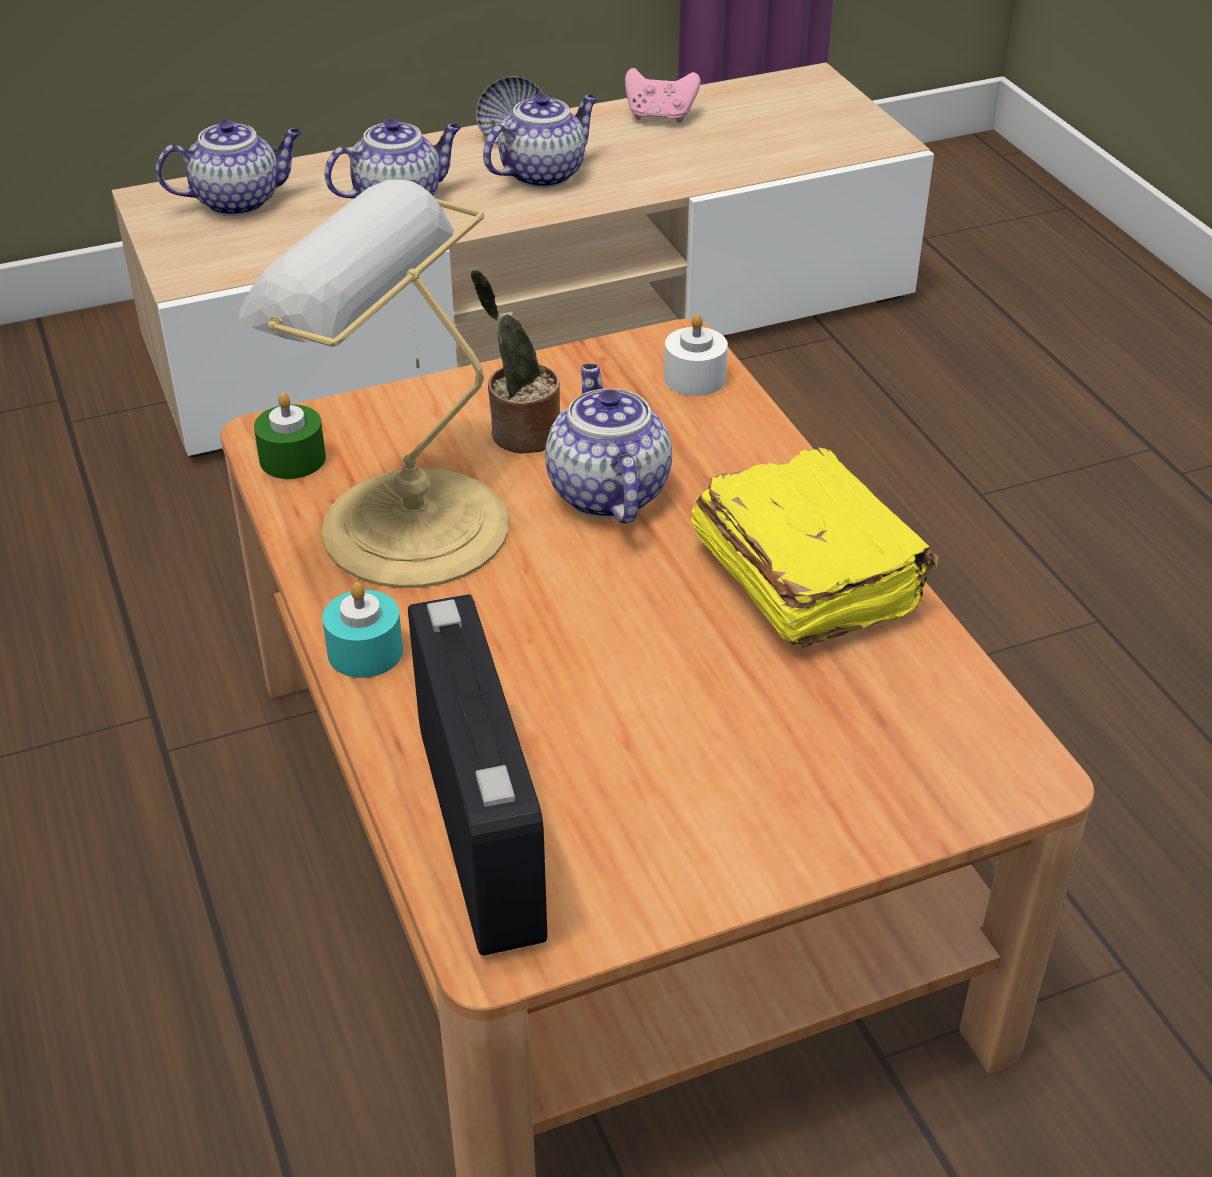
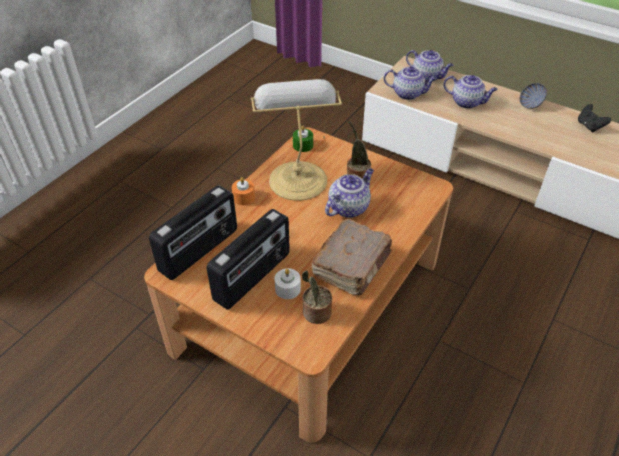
camera: 55 degrees right, 5 degrees up
(365, 651) = (244, 197): turquoise candle -> orange candle
(543, 173) = (520, 120): teapot -> teapot (408, 94)
(660, 116) = (589, 126): pink game controller -> black game controller
(687, 765) = (253, 277): none -> radio
(694, 378) = (421, 198): white candle -> white candle (287, 289)
(805, 577) = (353, 266): yellow book -> brown book
(906, 708) = (315, 313): none -> potted plant

